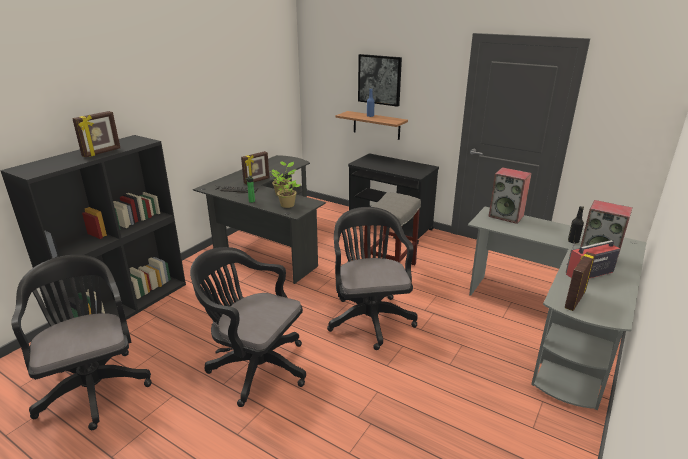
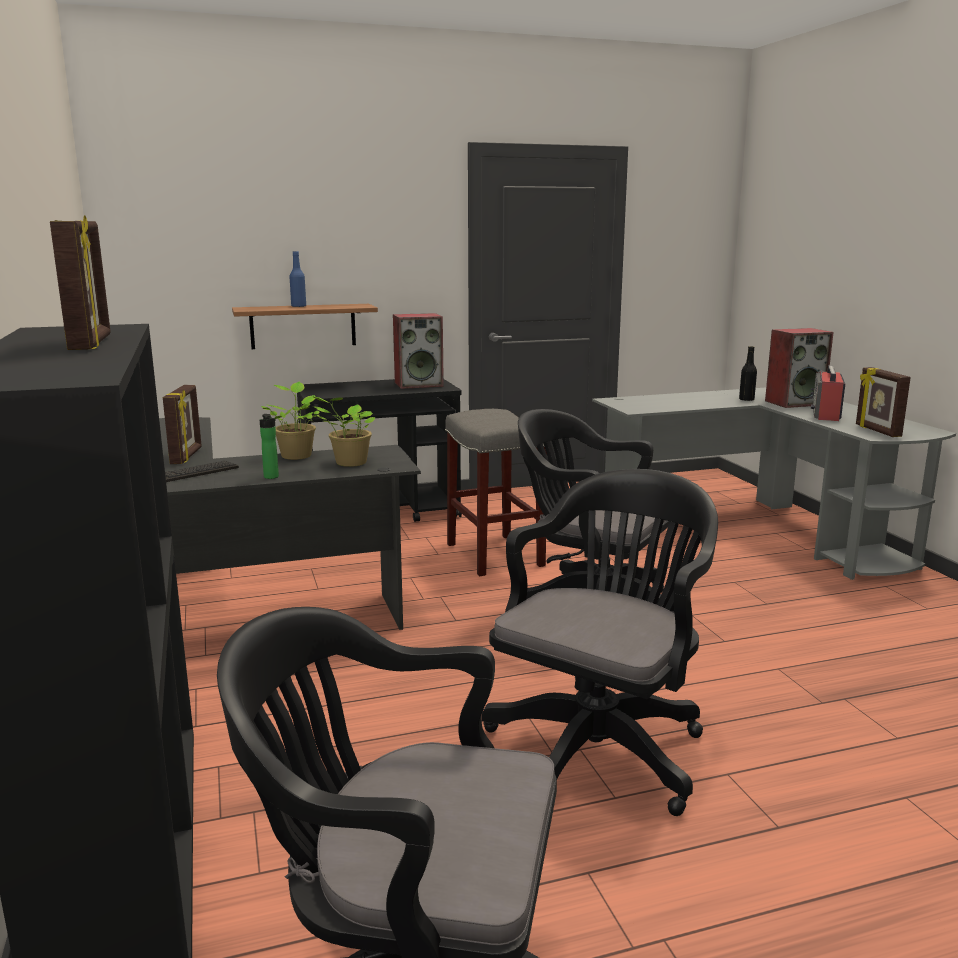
camera: 50 degrees left, 10 degrees down
(254, 366) = (600, 747): black office chair -> black office chair turned 150 degrees clockwise
(379, 80) = (302, 235): picture -> none
(506, 216) = (639, 399): speaker -> speaker (419, 384)

